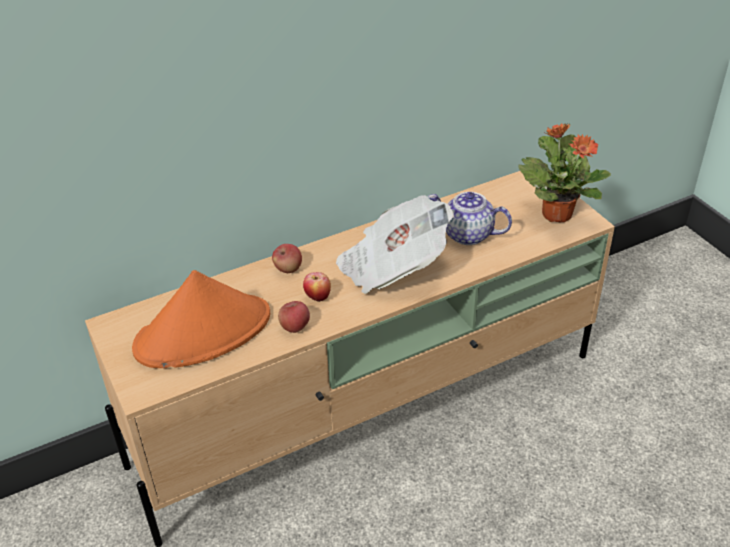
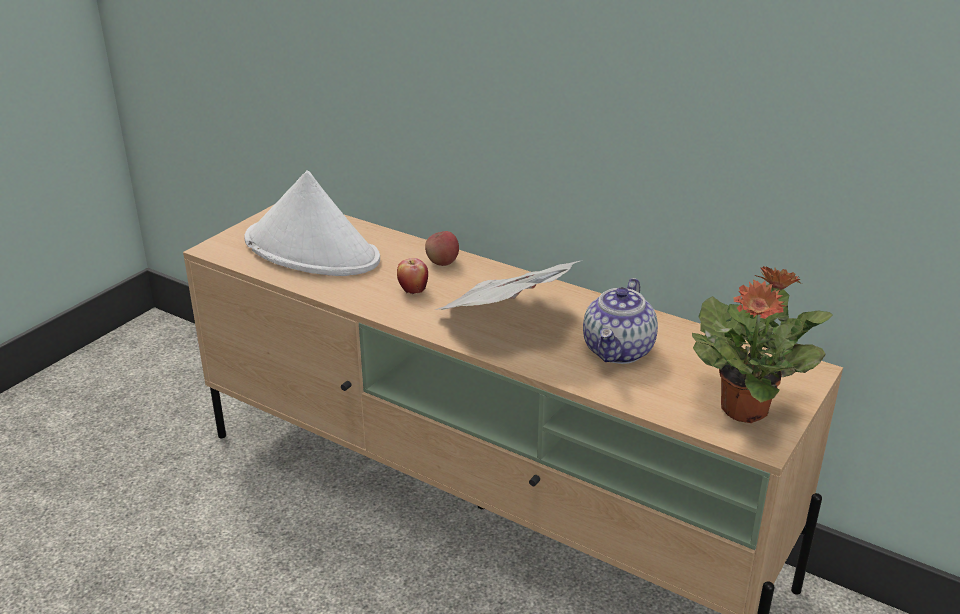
camera: 60 degrees right, 10 degrees down
(204, 332) = (312, 250): orange hat -> white hat
(295, 327) = (357, 292): apple -> none
(467, 234) = (619, 351): teapot -> teapot turned 150 degrees counterclockwise

